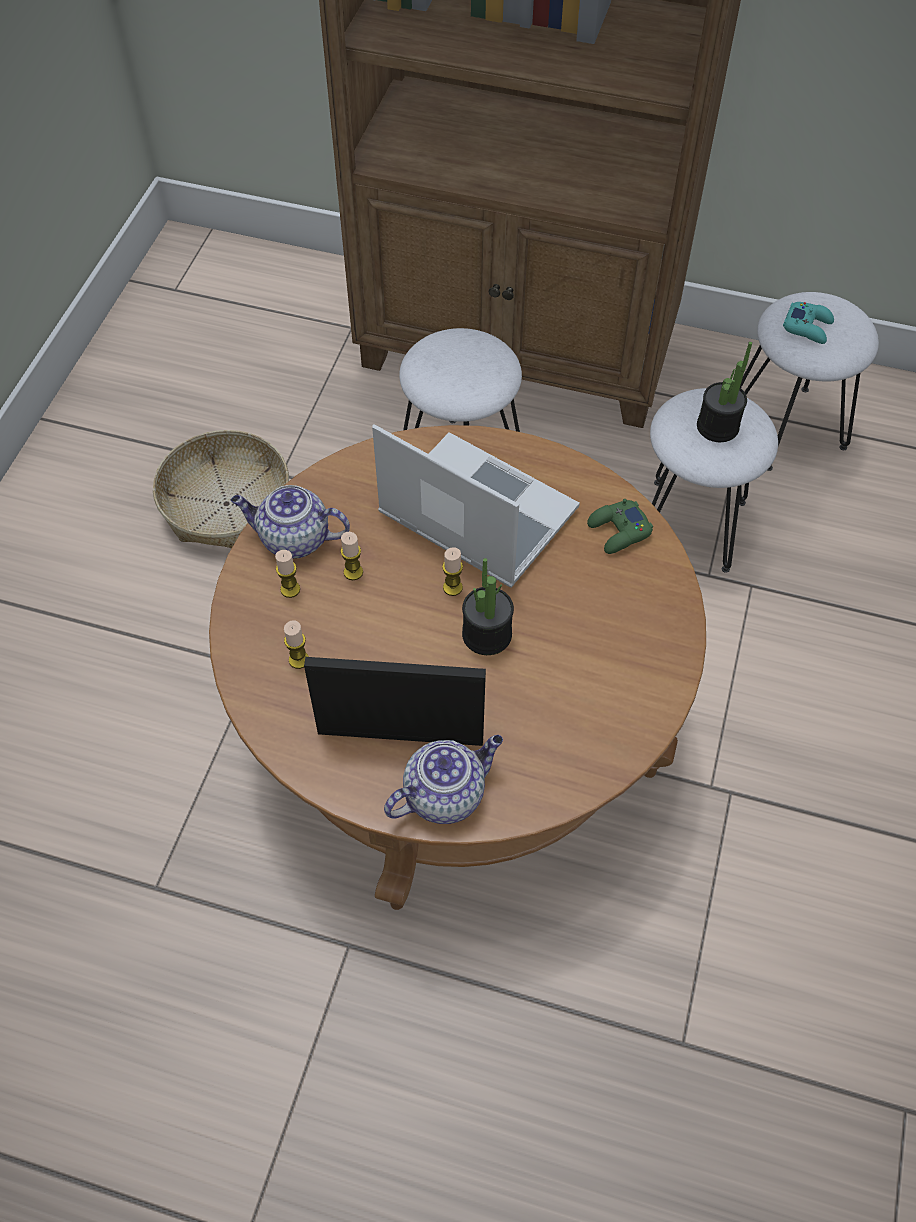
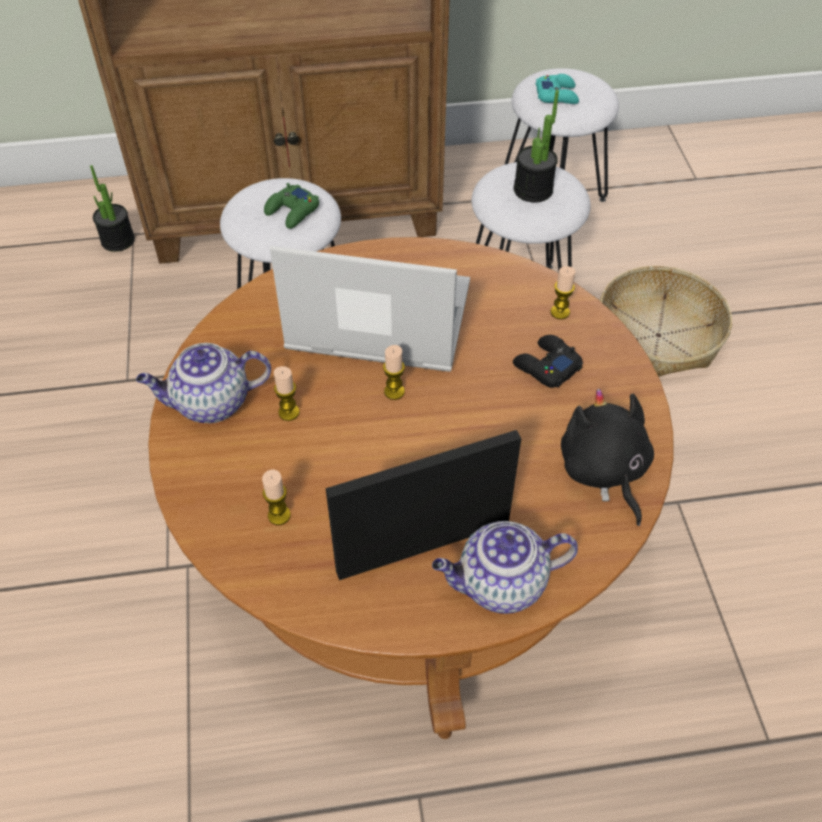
camera: 25 degrees left, 5 degrees down
(227, 503) = (85, 424): basket -> basket (658, 335)
(290, 589) = (233, 451): candle -> candle (560, 312)
(445, 793) = (500, 585): teapot -> teapot turned 135 degrees counterclockwise
(487, 634) = (451, 421): potted plant -> potted plant (118, 240)
(594, 733) = (603, 471): none -> black plush toy
(602, 616) = (546, 366): none -> black game controller
(619, 531) = (516, 291): green game controller -> green game controller (292, 211)

